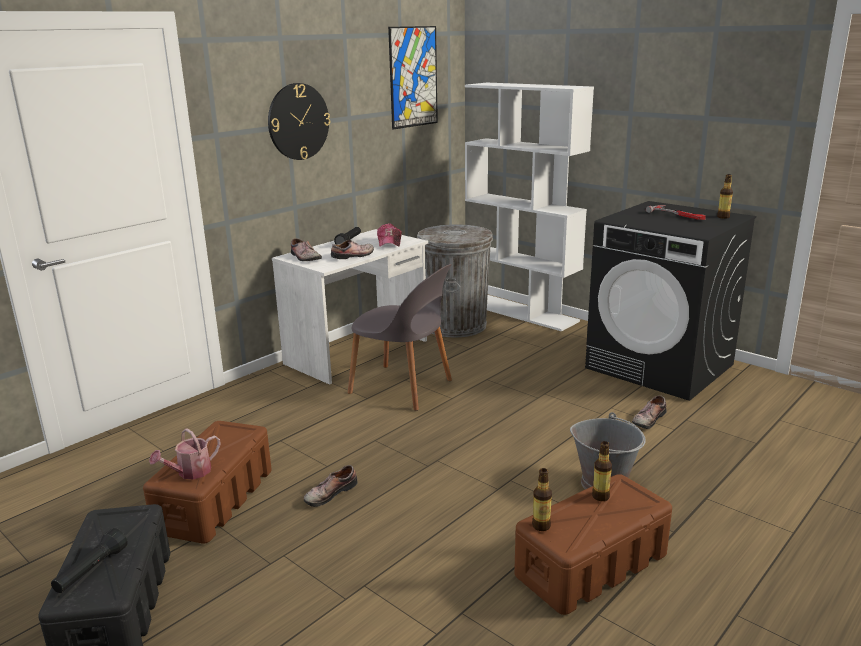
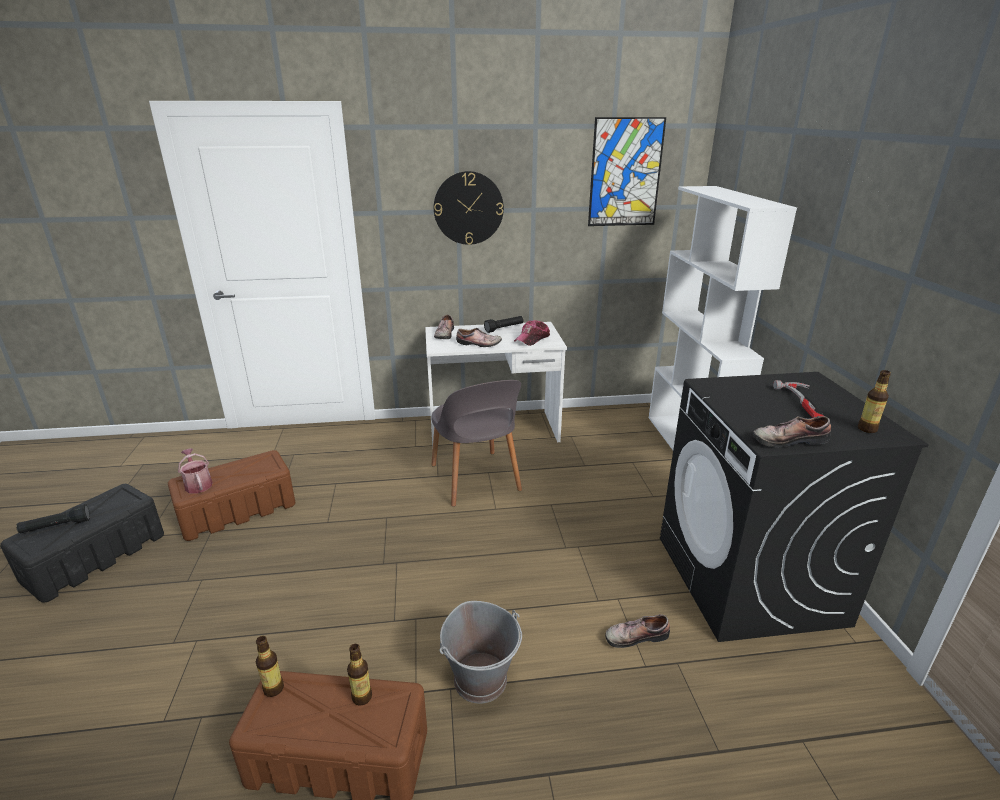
camera: 40 degrees right, 5 degrees up
(190, 473) = (198, 484): watering can -> watering can turned 60 degrees clockwise
(329, 493) = (295, 546): shoe -> shoe (787, 439)
(455, 325) = (606, 436): grey trash can -> none

